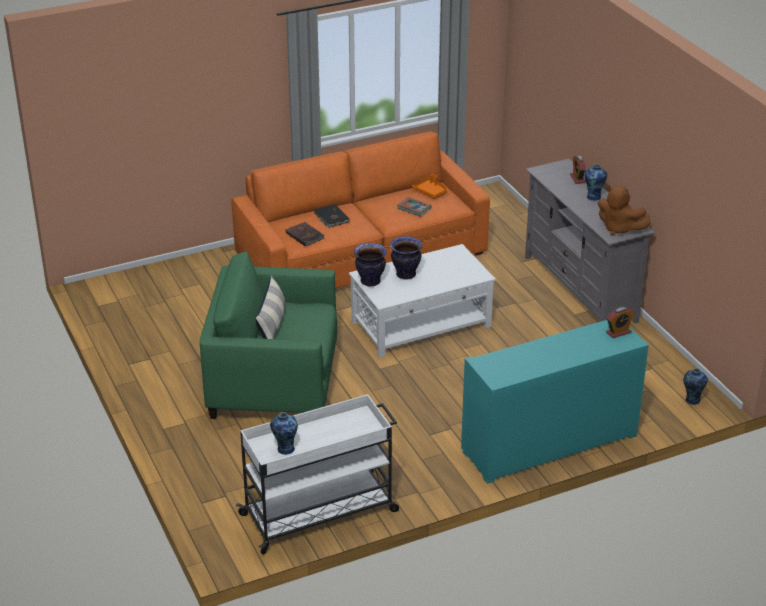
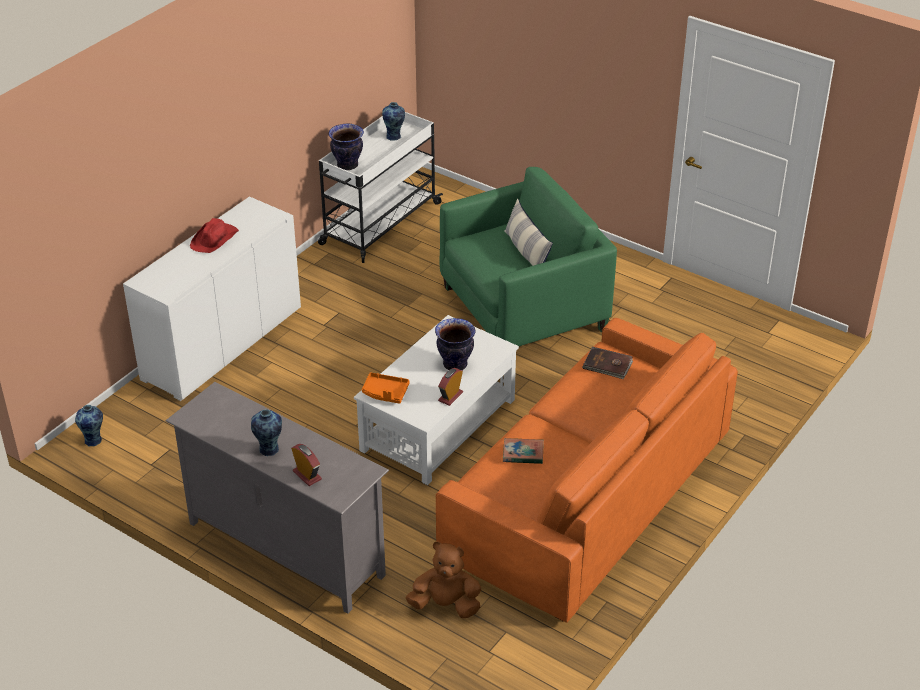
camera: 150 degrees right, 5 degrees up
(331, 218) = (605, 401): black book -> none
(370, 281) = (484, 342): vase -> vase (347, 165)
(430, 192) = (526, 491): orange tray -> orange tray (385, 393)
(548, 357) = (215, 239): none -> red hat
(549, 443) = (222, 343): turquoise cabinet -> white cabinet
(618, 332) = (158, 286): alarm clock -> alarm clock (450, 396)
(619, 228) = (212, 408): brown plush toy -> brown plush toy (446, 605)

